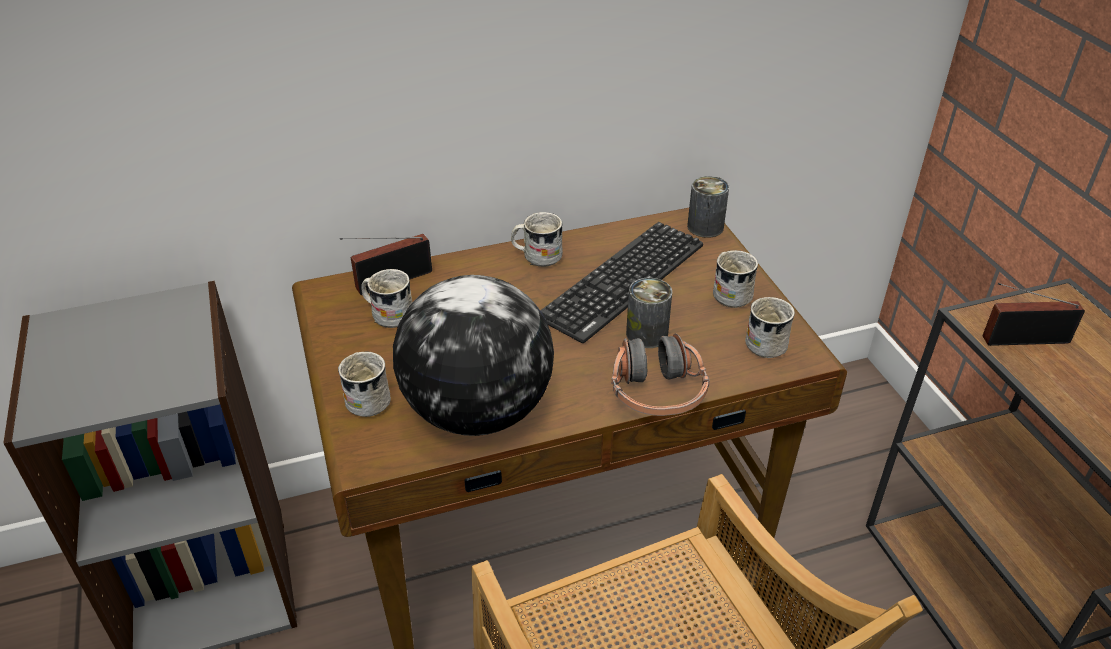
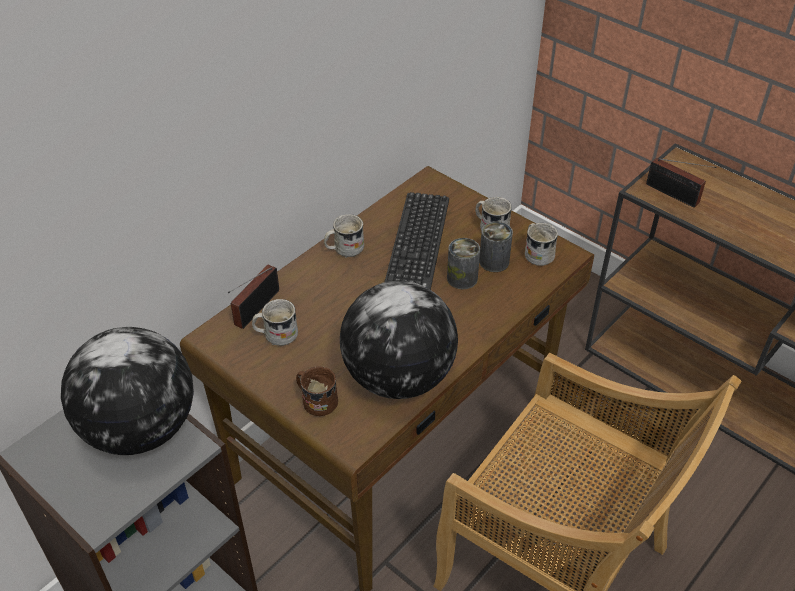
camera: 30 degrees left, 5 degrees up
(163, 346) = (140, 429): none -> globe
(367, 397) = (316, 401): white mug -> brown mug
(657, 392) = (498, 315): headphones -> none
(705, 227) = (439, 184): can -> can (494, 261)
(1020, 339) = (674, 195): radio -> radio turned 105 degrees counterclockwise

